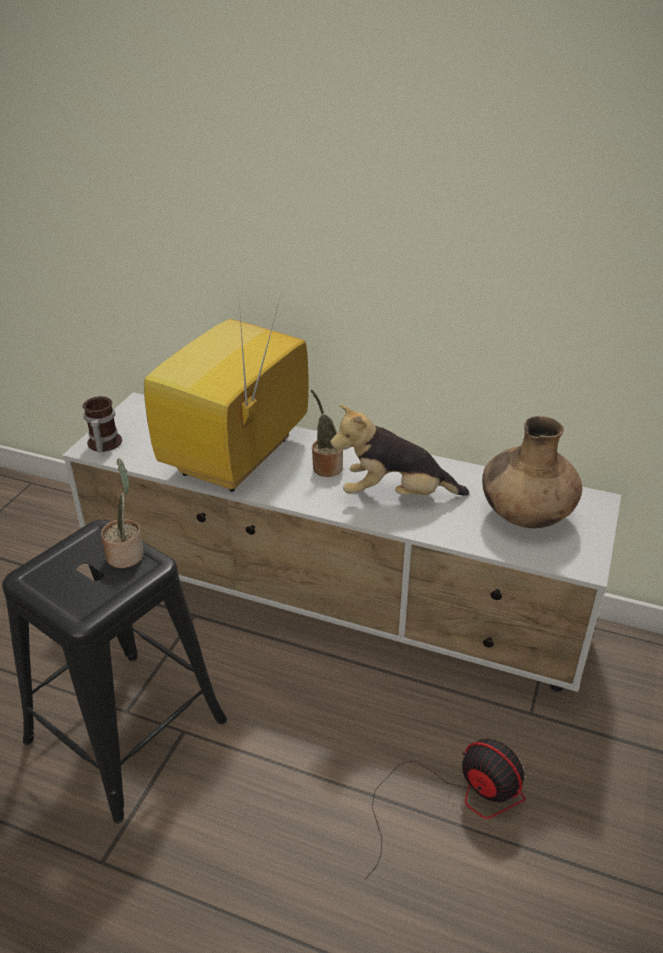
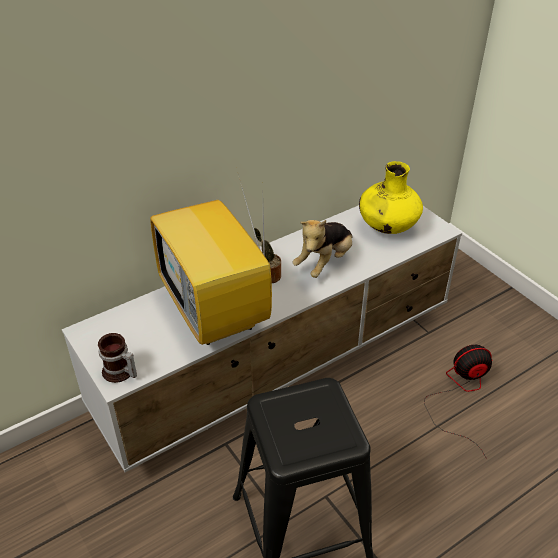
camera: 55 degrees left, 5 degrees up
(126, 554) = (304, 397): potted plant -> none
(525, 516) = (387, 227): brown vase -> yellow vase

